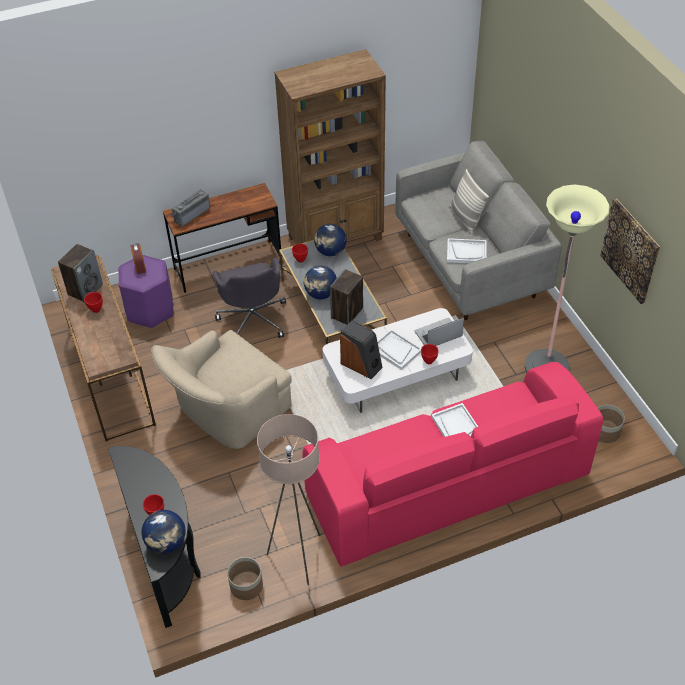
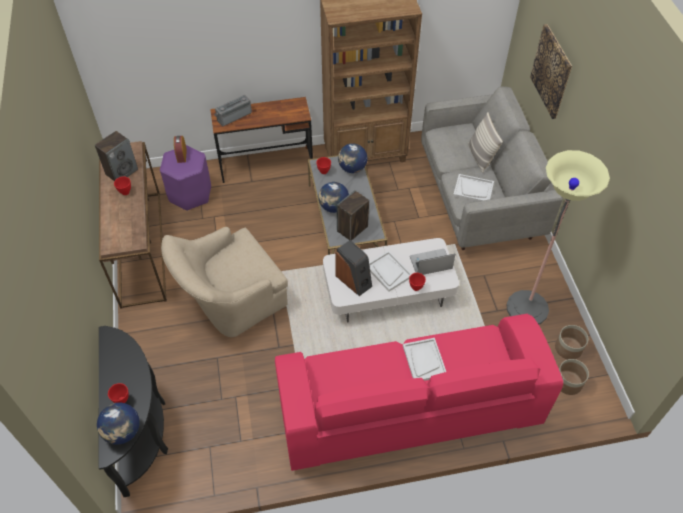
camera: 10 degrees right, 5 degrees up
(246, 586) = (204, 471): planter -> planter (568, 348)
(253, 319) = (275, 217): grey office chair -> none
(298, 557) = (257, 452): beige floor lamp -> none
(630, 250) = (624, 222): picture -> picture (551, 71)

